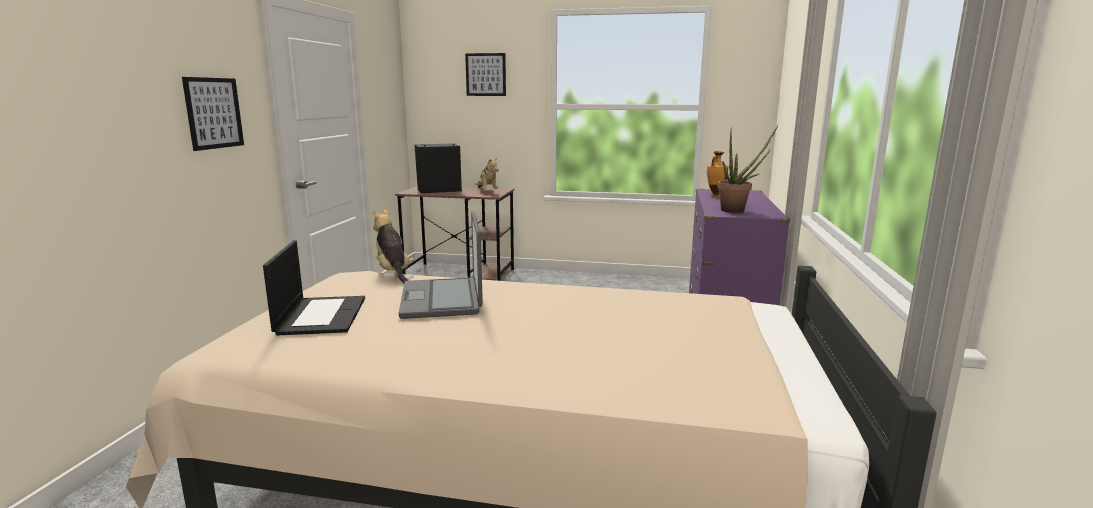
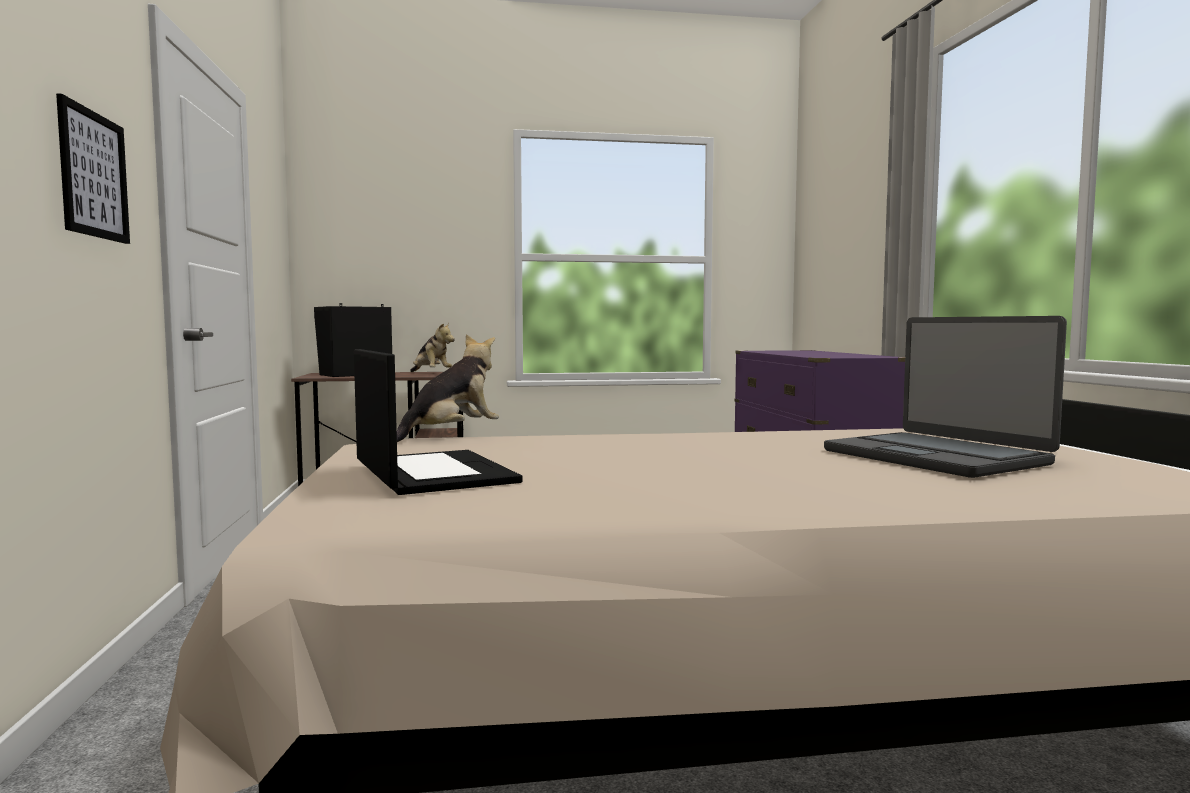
camera: 20 degrees left, 10 degrees down
(393, 273) = (451, 435): plush toy -> plush toy turned 90 degrees clockwise
(442, 299) = (595, 448): laptop -> laptop (936, 457)
(485, 74) = (419, 212): picture -> none
(715, 196) = (776, 352): vase -> none
(737, 210) = (836, 355): potted plant -> none

